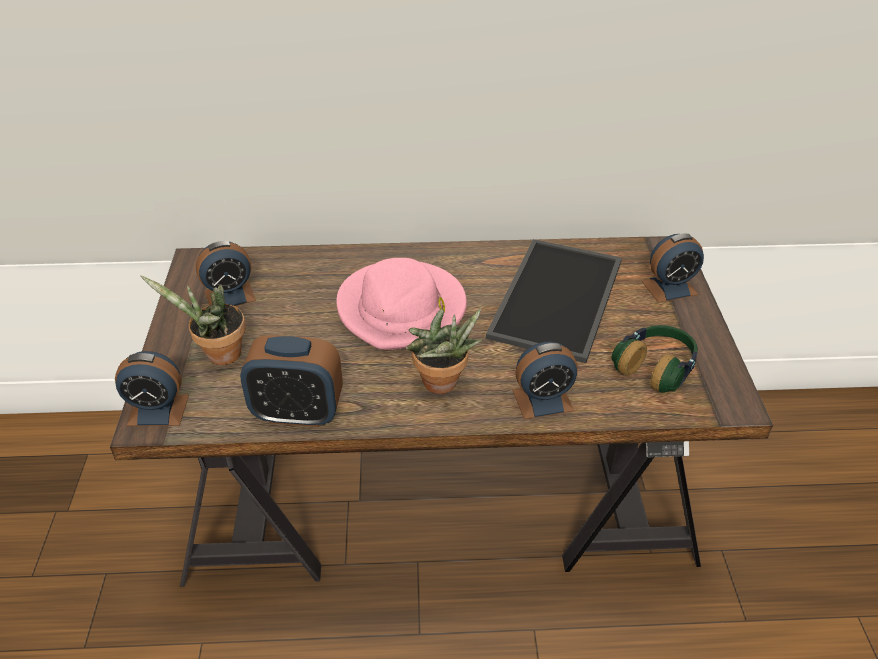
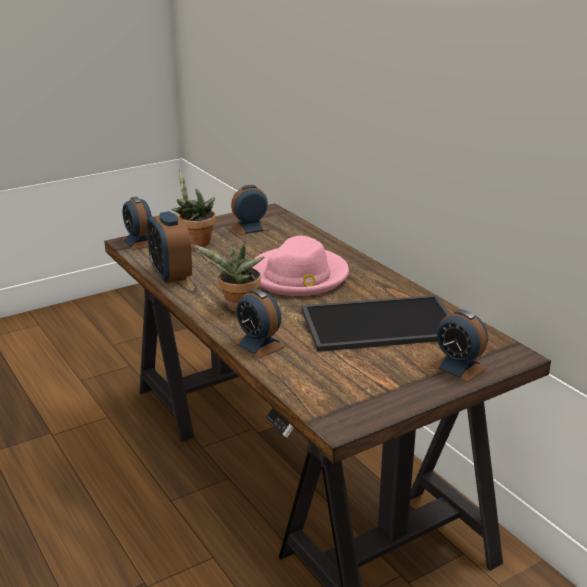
camera: 60 degrees right, 15 degrees down
(230, 295) = (250, 228): alarm clock -> alarm clock turned 120 degrees clockwise
(656, 368) = (344, 381): headphones -> none

